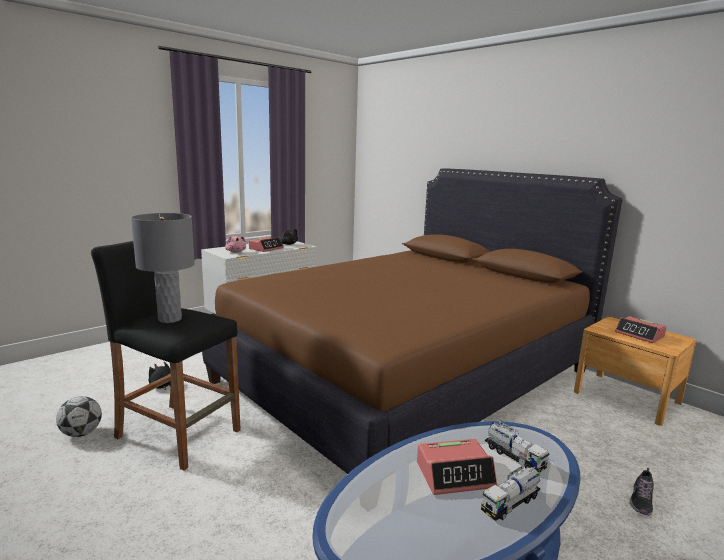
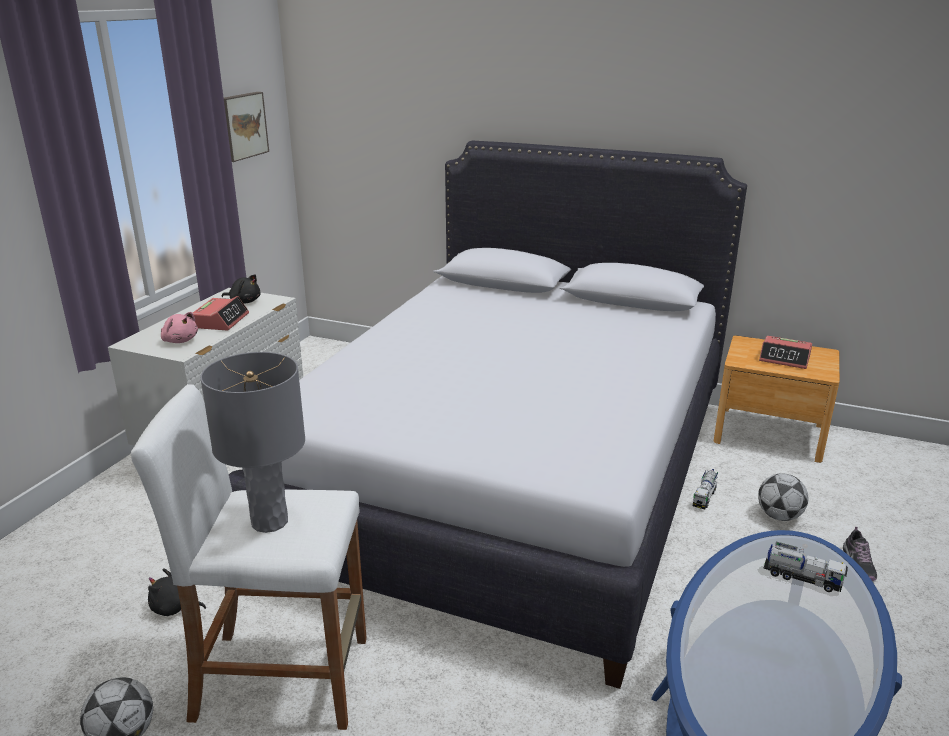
camera: 25 degrees left, 10 degrees up
(178, 434) = (282, 678): black stool -> white stool
(321, 155) = (242, 126): none -> picture
(407, 376) = (513, 476): brown bed -> white bed
(455, 474) = (770, 623): alarm clock -> none
(510, 503) = (844, 636): toy truck -> toy truck (704, 497)
(592, 449) = (779, 516): none -> football

